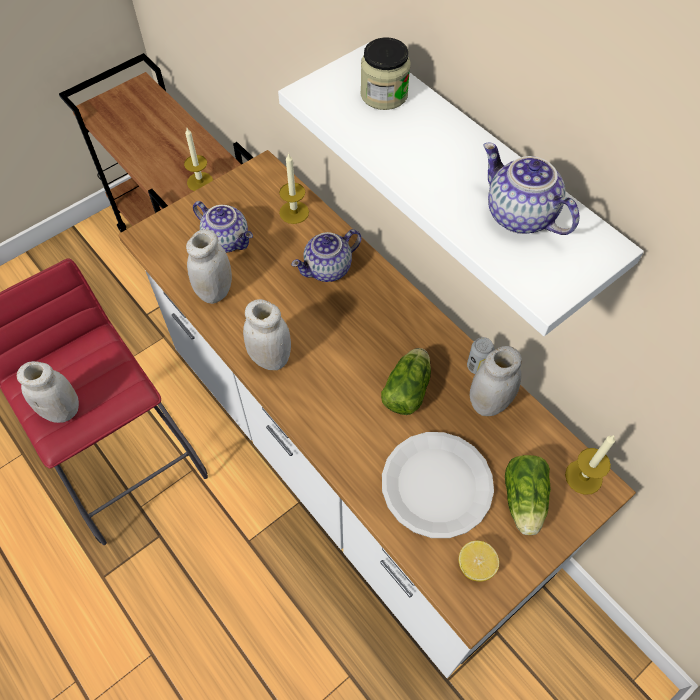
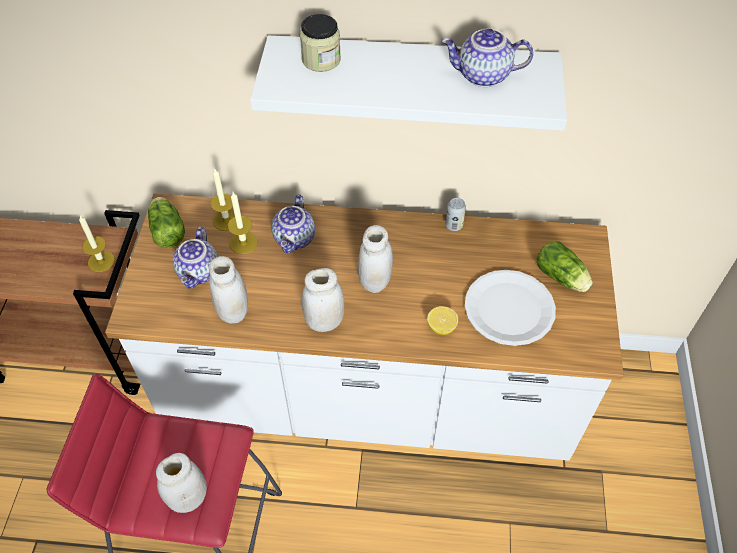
camera: 45 degrees left, 5 degrees down
(227, 240) = (200, 272): teapot -> teapot turned 105 degrees clockwise
(408, 388) = (430, 269): lettuce -> lettuce (167, 230)
(476, 565) = (577, 332): lemon -> lemon (441, 327)
(489, 403) = (484, 240): white jar -> white jar (375, 281)
(583, 477) = (575, 239): candle -> candle (243, 243)

